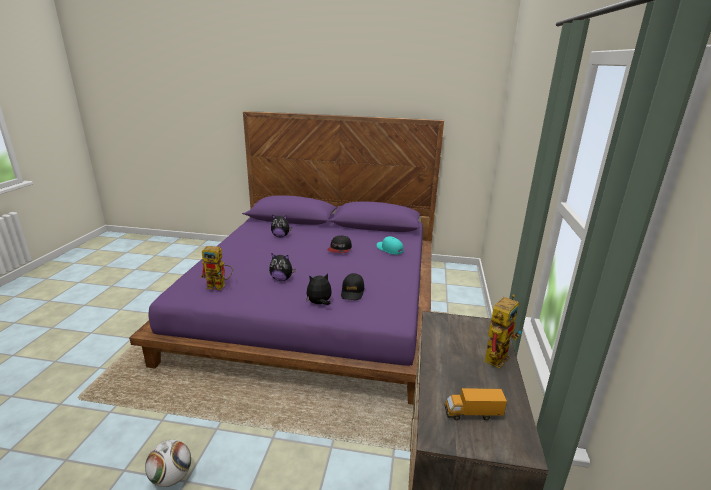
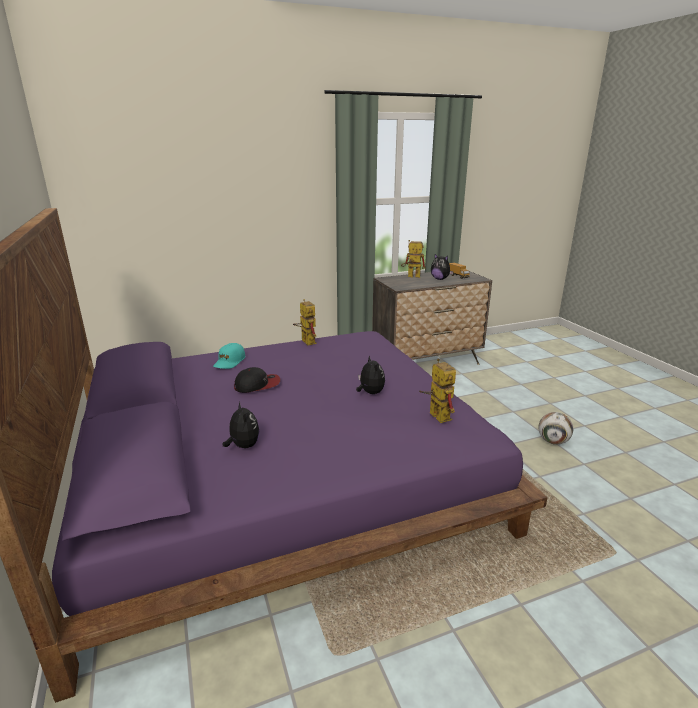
camera: 120 degrees left, 0 degrees up
(319, 303) = (387, 362): plush toy -> plush toy (440, 279)
(352, 292) = (349, 355): black cap -> none
(406, 283) = (306, 341): none -> toy robot

